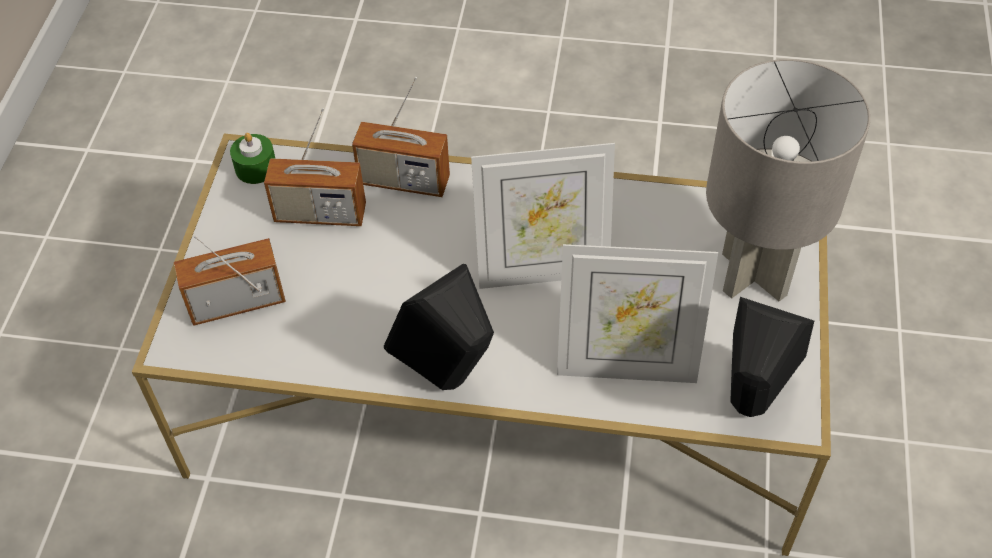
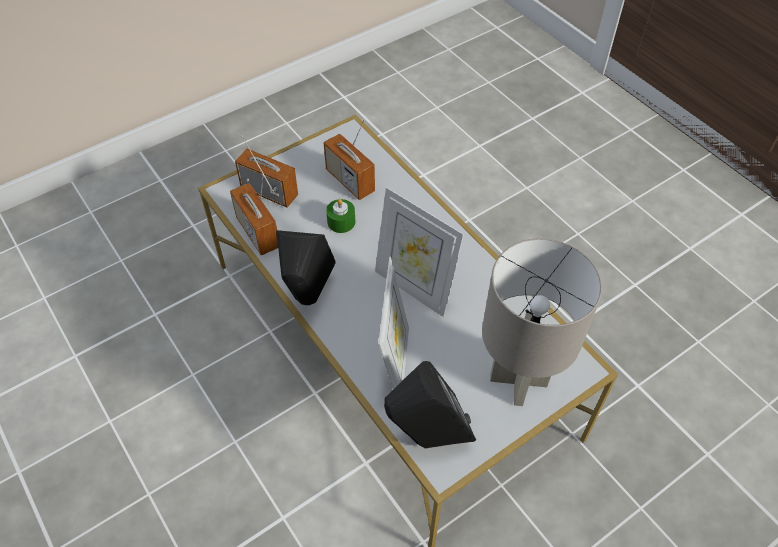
camera: 45 degrees right, 0 degrees up
(256, 168) = (349, 139): green candle -> green candle (341, 222)
(404, 181) = (405, 195): radio -> radio (258, 233)
(626, 366) = (394, 366): picture frame -> picture frame turned 135 degrees counterclockwise

